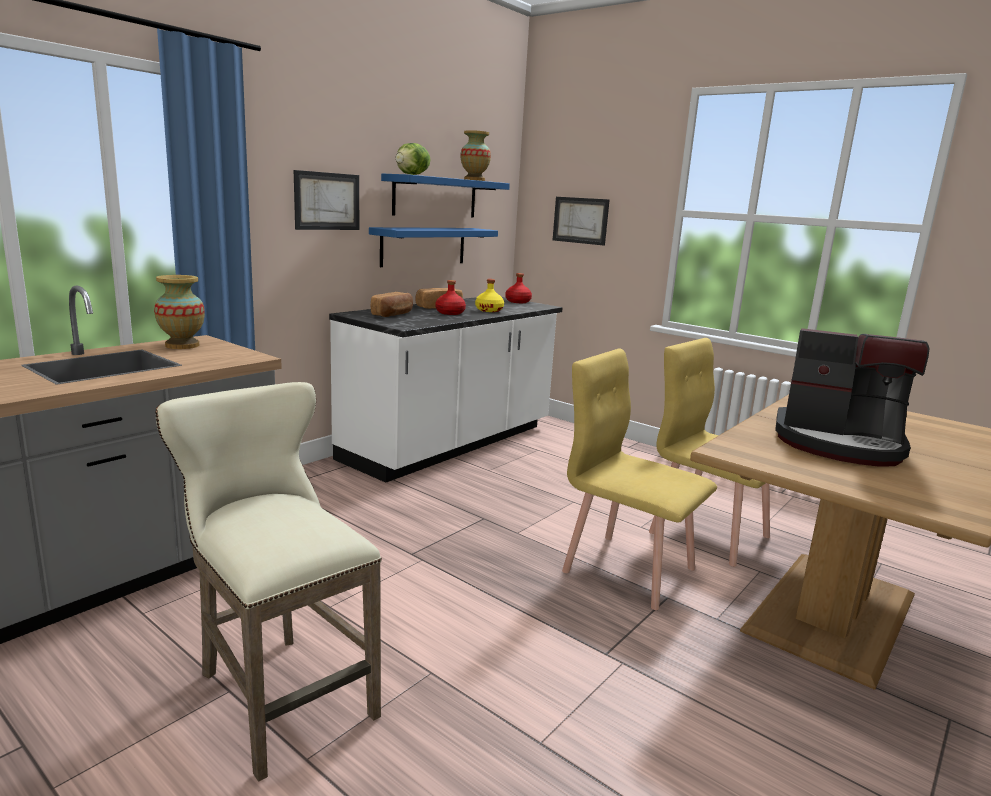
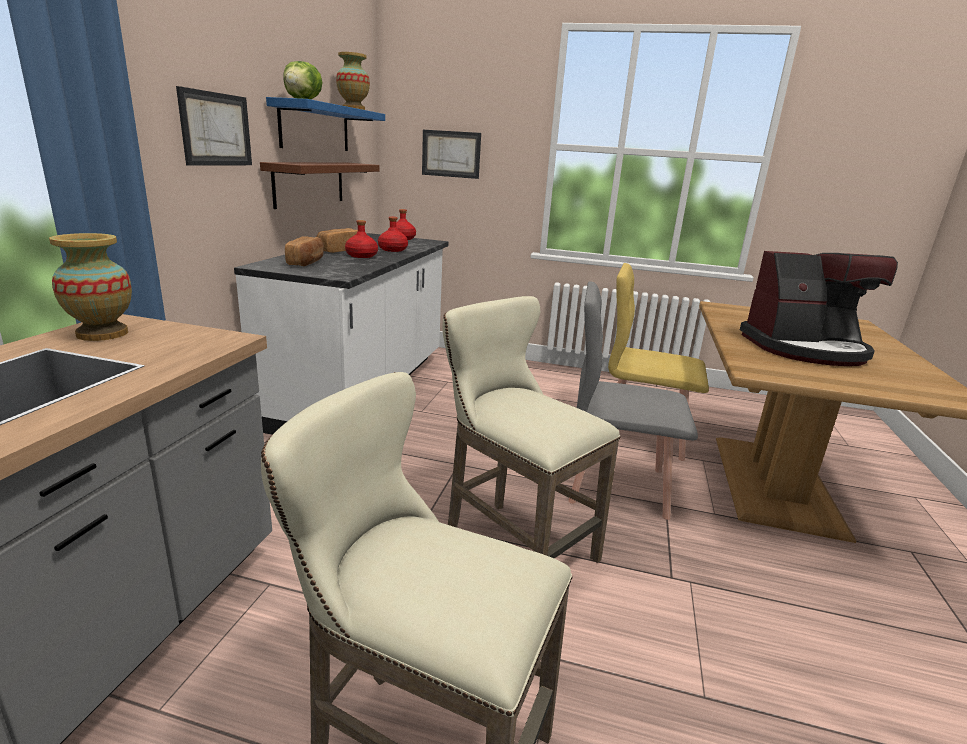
camera: 25 degrees left, 5 degrees up
(423, 246) = (309, 183): blue shelf -> brown shelf
(475, 587) = (512, 543): none -> beige stool
(489, 310) = (392, 250): yellow bottle -> red bottle
(628, 569) = (616, 484): yellow chair -> grey chair

